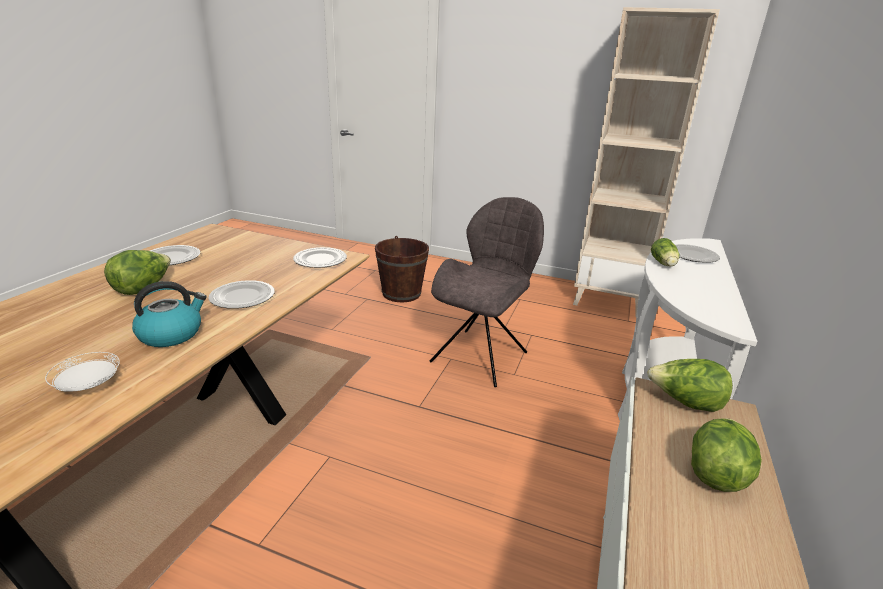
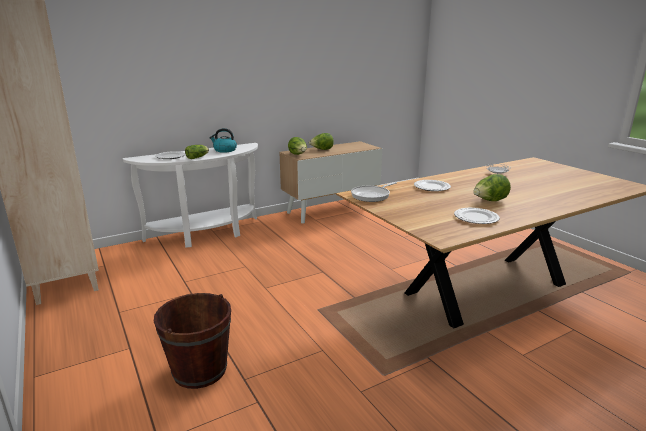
camera: 140 degrees left, 5 degrees down
(171, 334) = (468, 181): kettle -> kettle (224, 150)
(319, 260) = (372, 195): plate -> frying pan
(481, 355) = (243, 282): grey chair -> none

